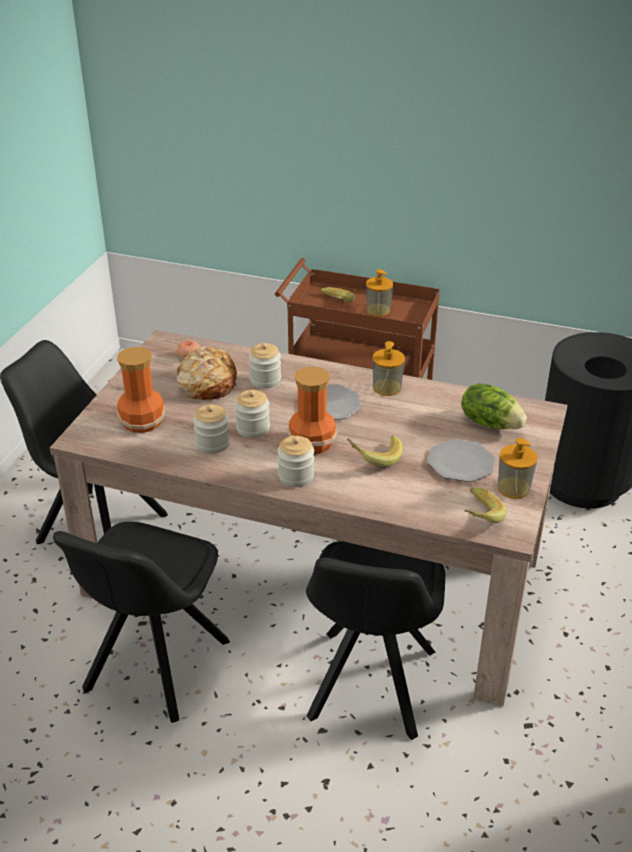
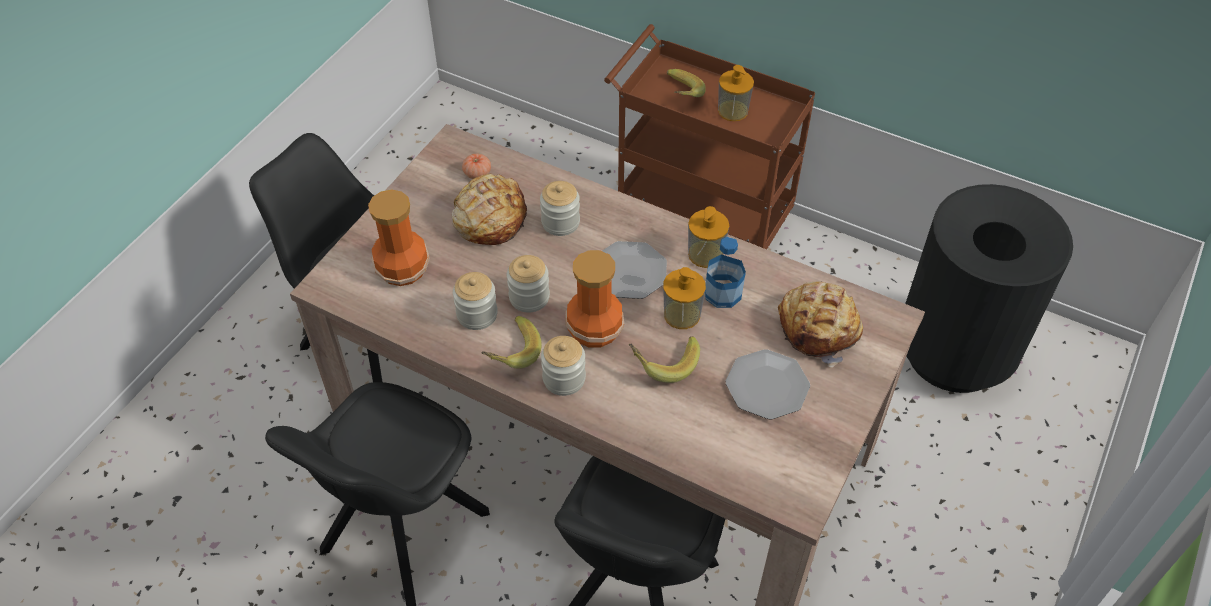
camera: 10 degrees right, 15 degrees up
(408, 410) = (722, 293): none -> bottle
(476, 517) = (764, 473): banana -> banana (510, 352)
(490, 423) = (819, 328): lettuce -> bread
(513, 488) = (821, 435): soap dispenser -> soap dispenser (682, 314)

